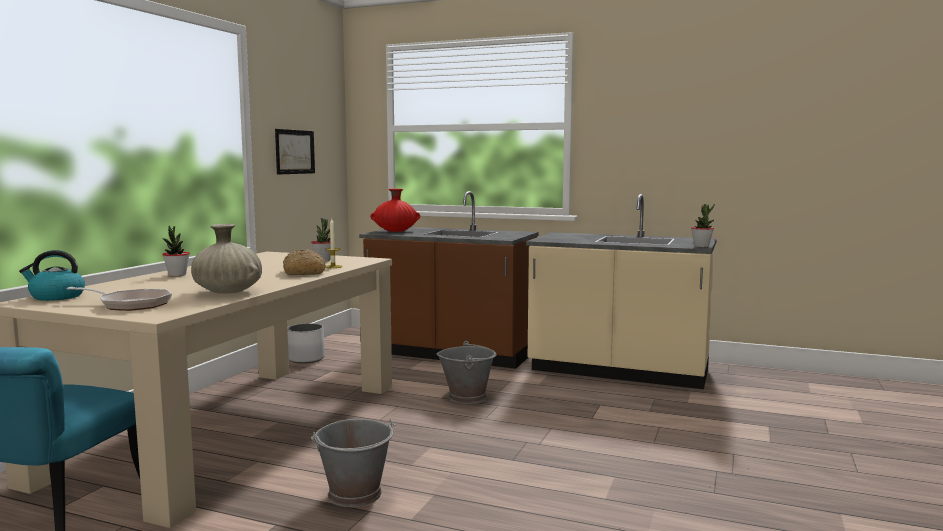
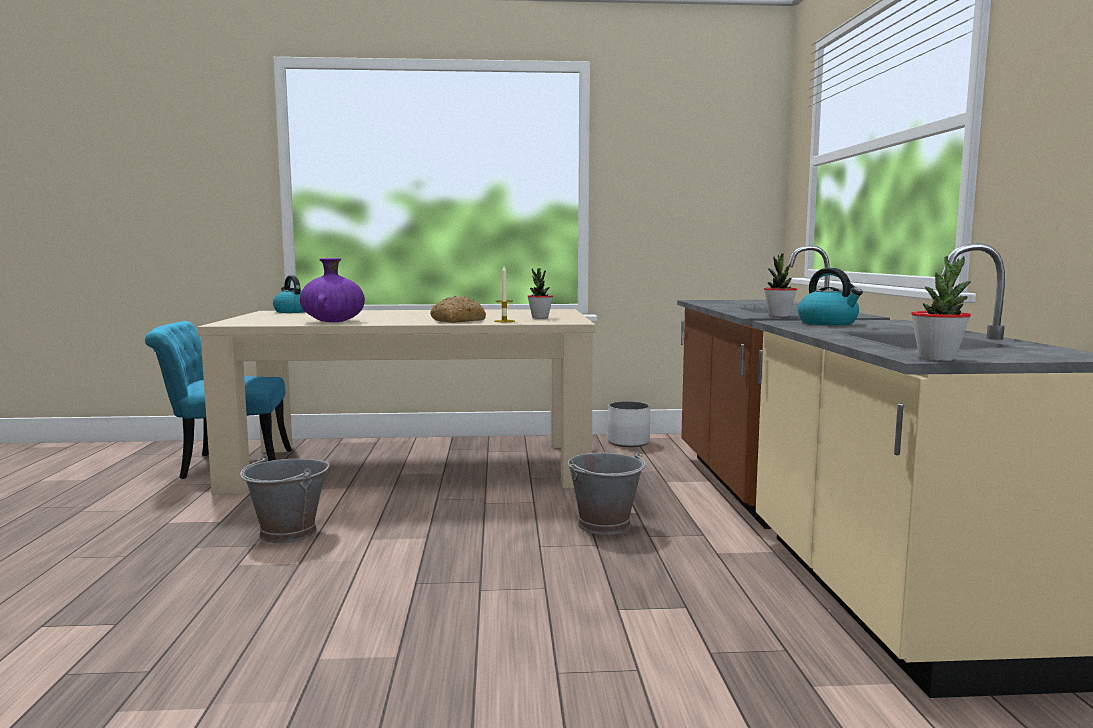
camera: 65 degrees right, 0 degrees up
(130, 304) = (268, 318): frying pan -> none
(177, 275) = (408, 312): potted plant -> potted plant (779, 316)
(228, 292) = (333, 322): beige vase -> purple vase
(295, 152) = (669, 200): picture -> none
(395, 231) = (732, 301): red vase -> none
(557, 238) = (828, 323): none -> kettle

